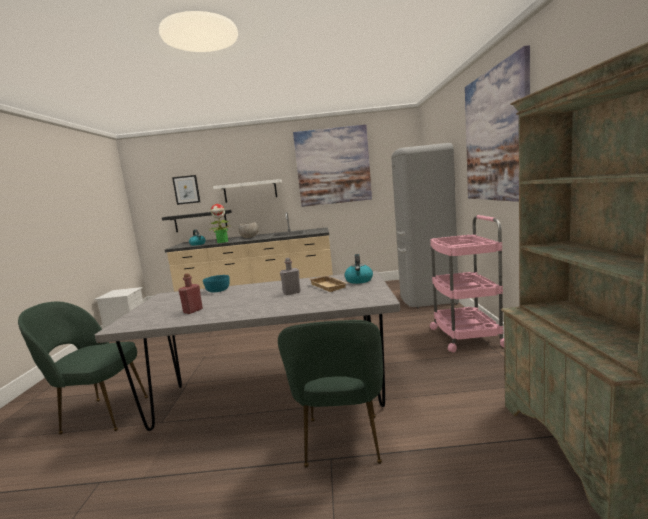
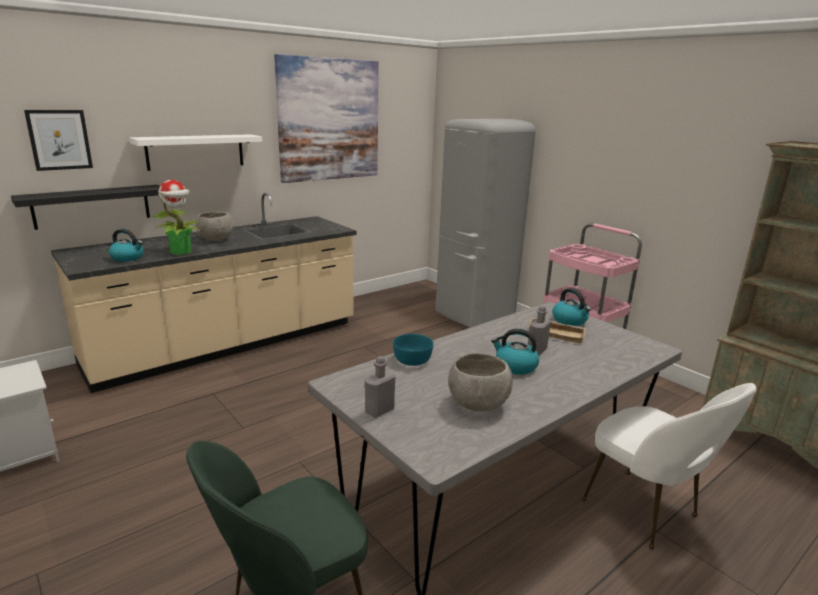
camera: 40 degrees left, 10 degrees up
(151, 306) = (379, 411): none -> grey bottle
(193, 311) = (478, 404): red bottle -> grey bowl
(258, 298) = (515, 366): none -> kettle
(342, 446) = (647, 514): green chair -> white chair
(495, 136) = (634, 140): picture -> none

